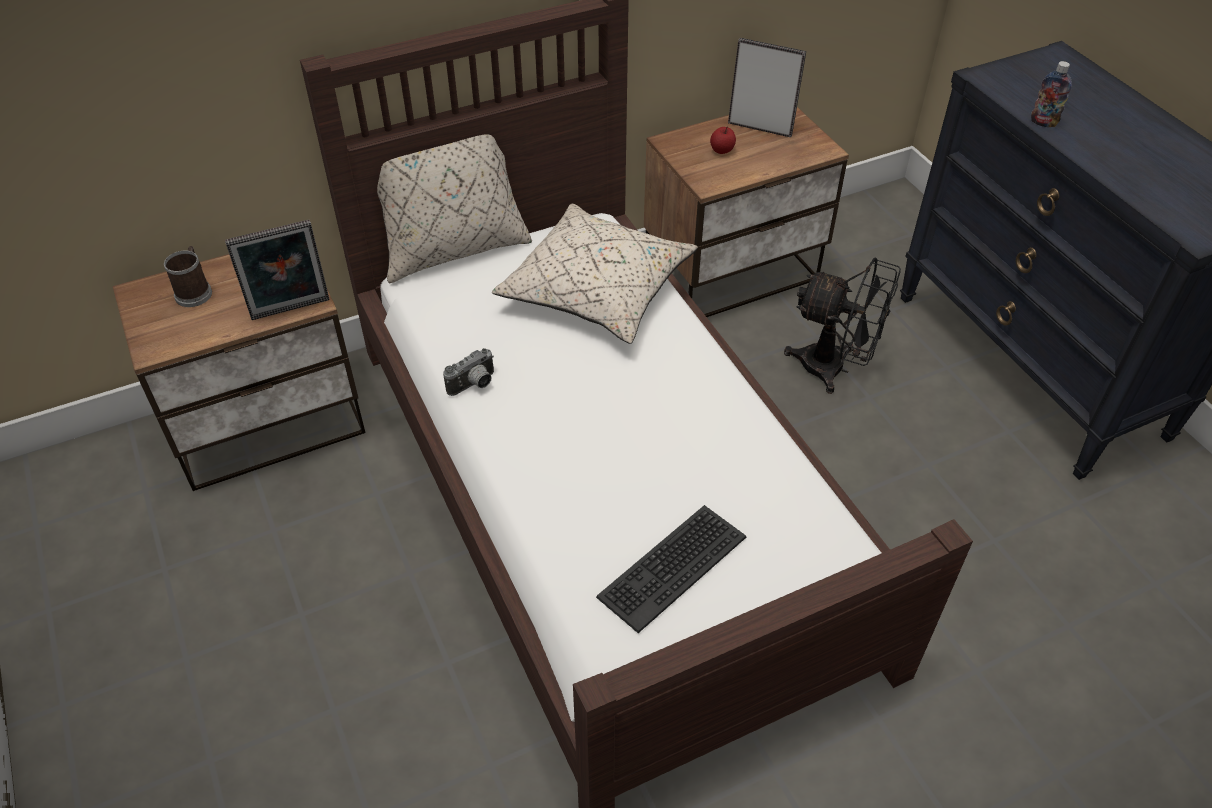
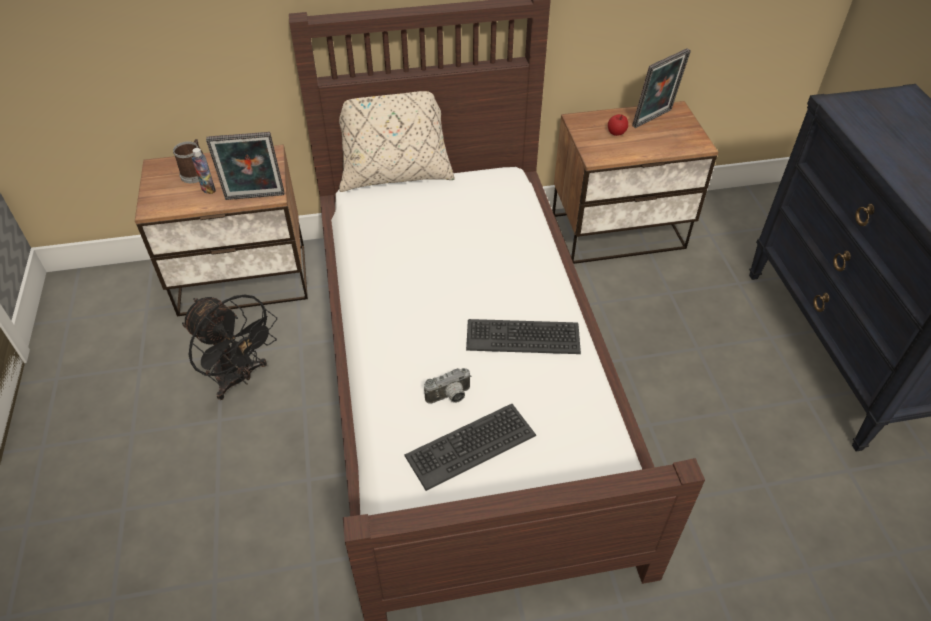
camera: 15 degrees right, 0 degrees up
(474, 385) = (373, 277): camera -> camera (450, 397)
(598, 289) = (490, 223): beige pillow -> none
(688, 422) = (523, 336): none -> keyboard
(761, 127) = (654, 119): picture frame -> picture frame turned 105 degrees clockwise
(834, 368) = (676, 320): black fan -> black fan (240, 378)
(1043, 122) = (873, 147): bottle -> bottle (208, 189)

